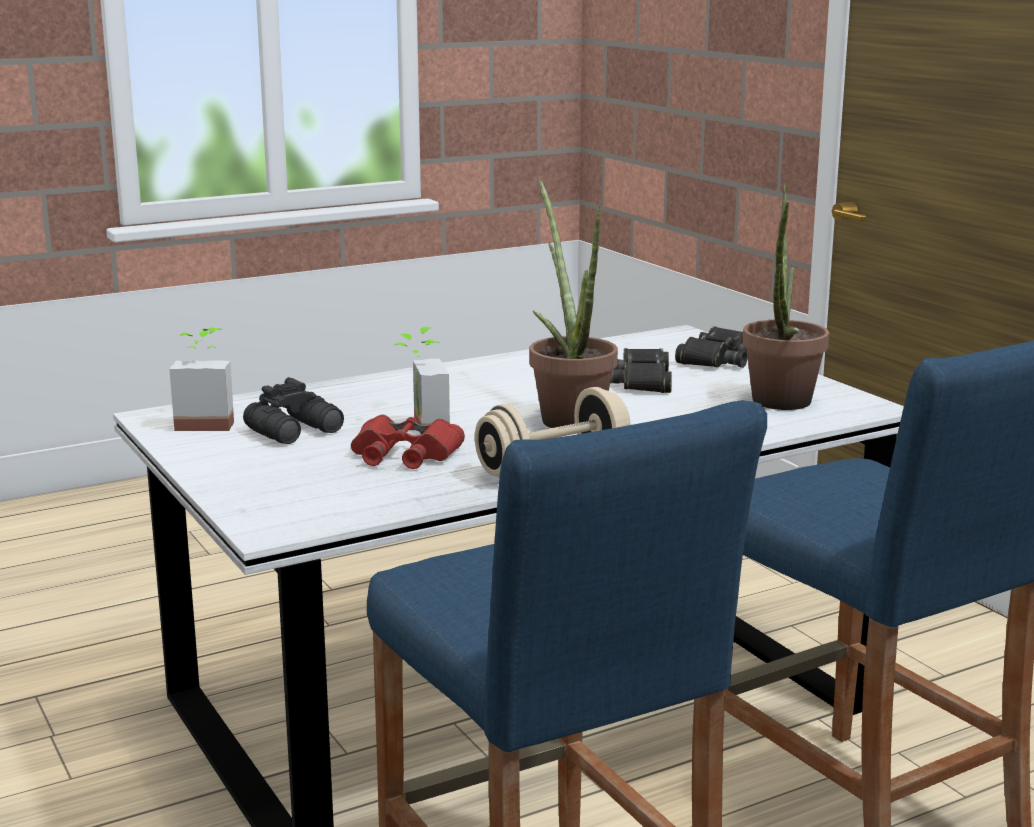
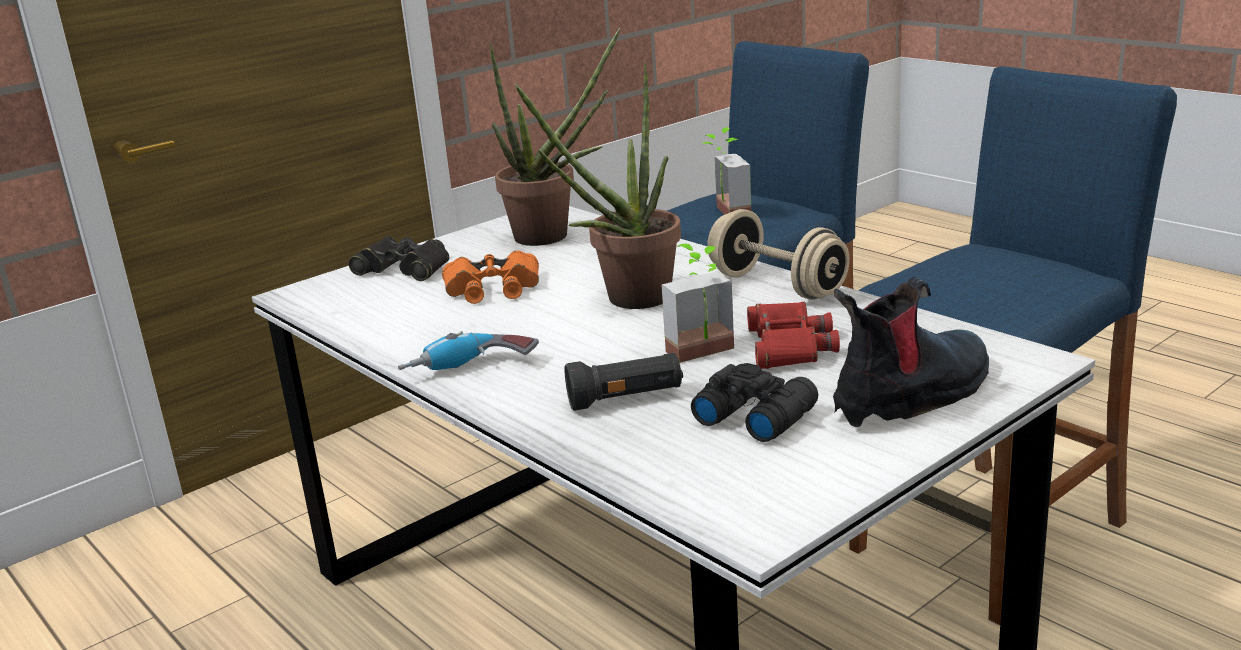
camera: 100 degrees left, 5 degrees up
(206, 422) = (759, 481): potted plant -> potted plant (724, 213)
(264, 478) = (914, 395): none -> boot
(368, 403) = (626, 399): none -> black flashlight
(470, 371) = (471, 369): none -> power drill
(640, 381) = (493, 288): black binoculars -> orange binoculars

